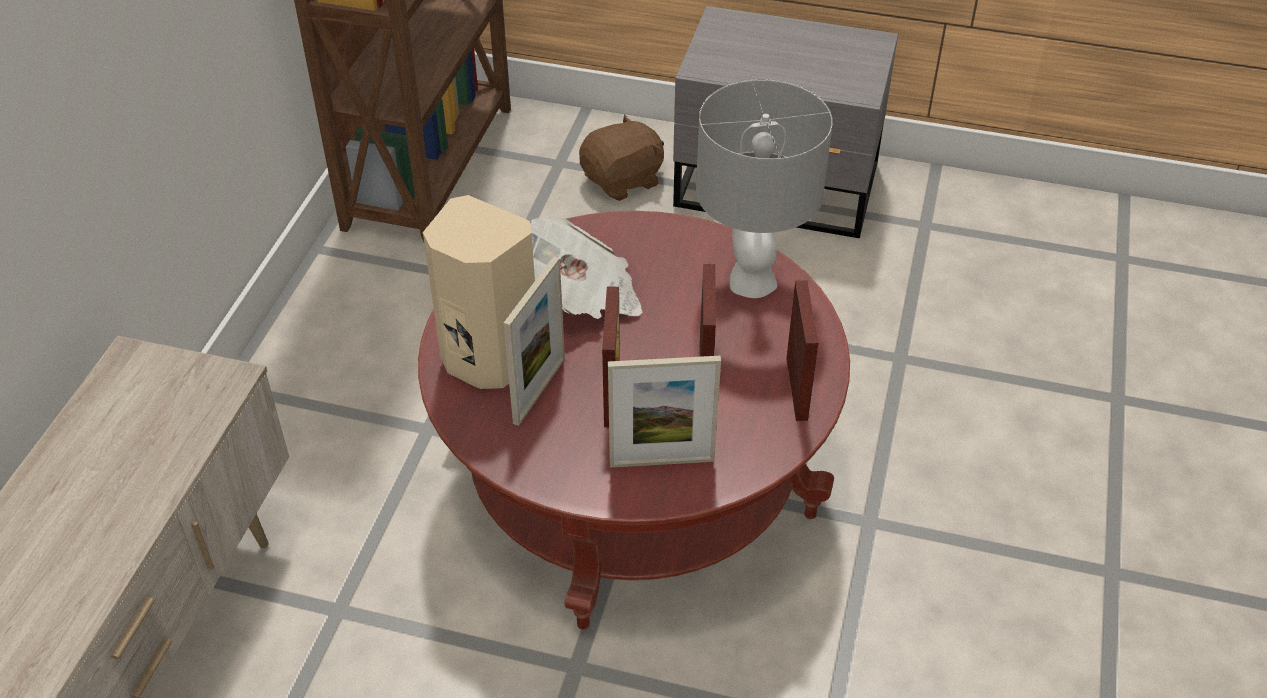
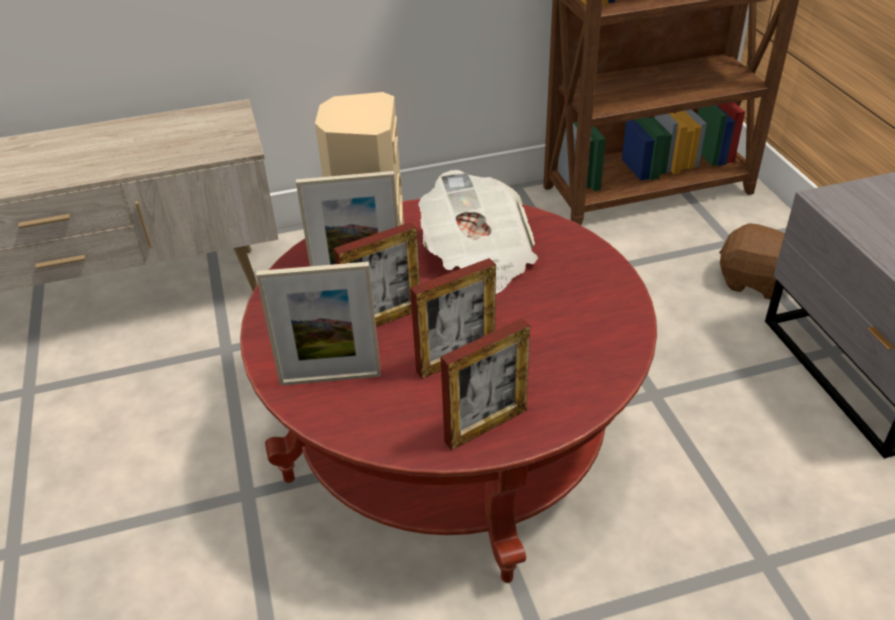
camera: 60 degrees right, 5 degrees down
(662, 462) = (330, 378): picture frame -> picture frame turned 60 degrees counterclockwise
(752, 280) = (597, 341): grey table lamp -> none

